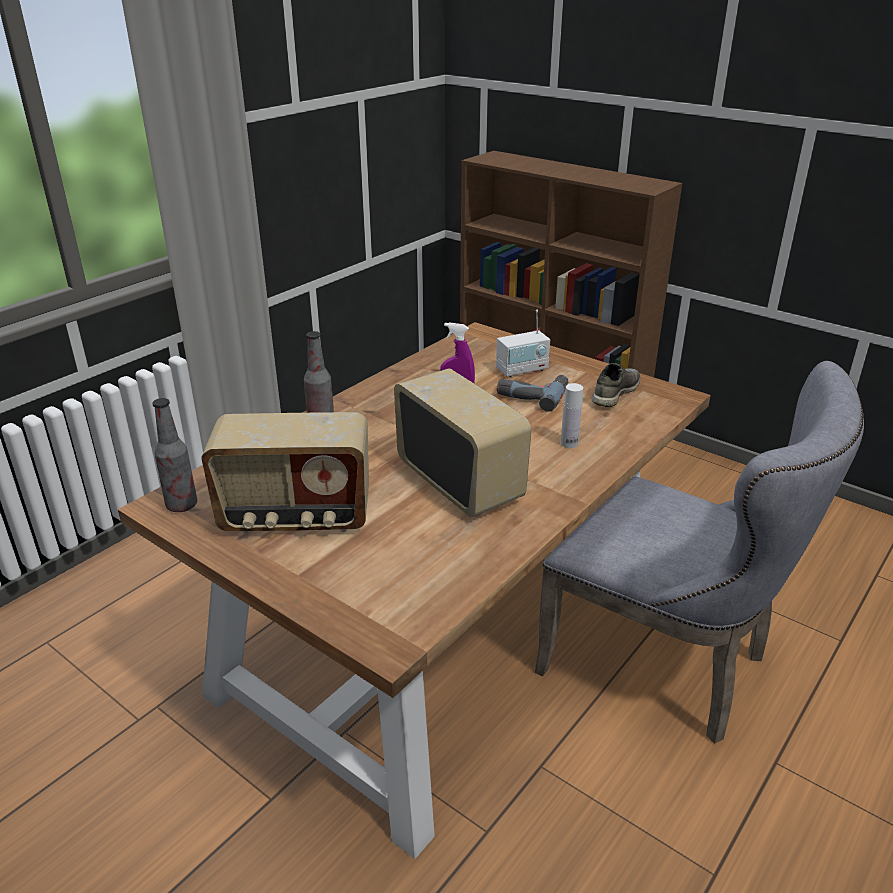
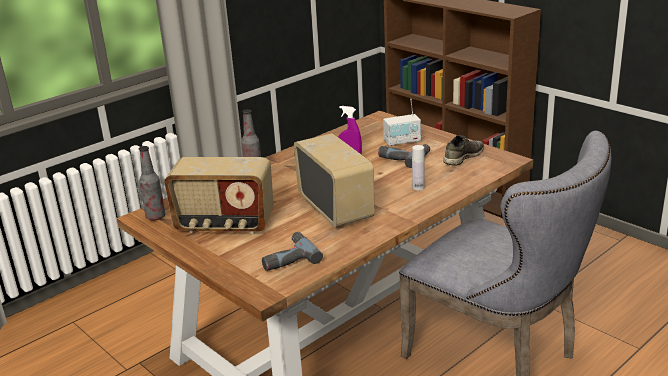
camera: 10 degrees right, 5 degrees down
(409, 575) = (287, 258): none -> power drill

